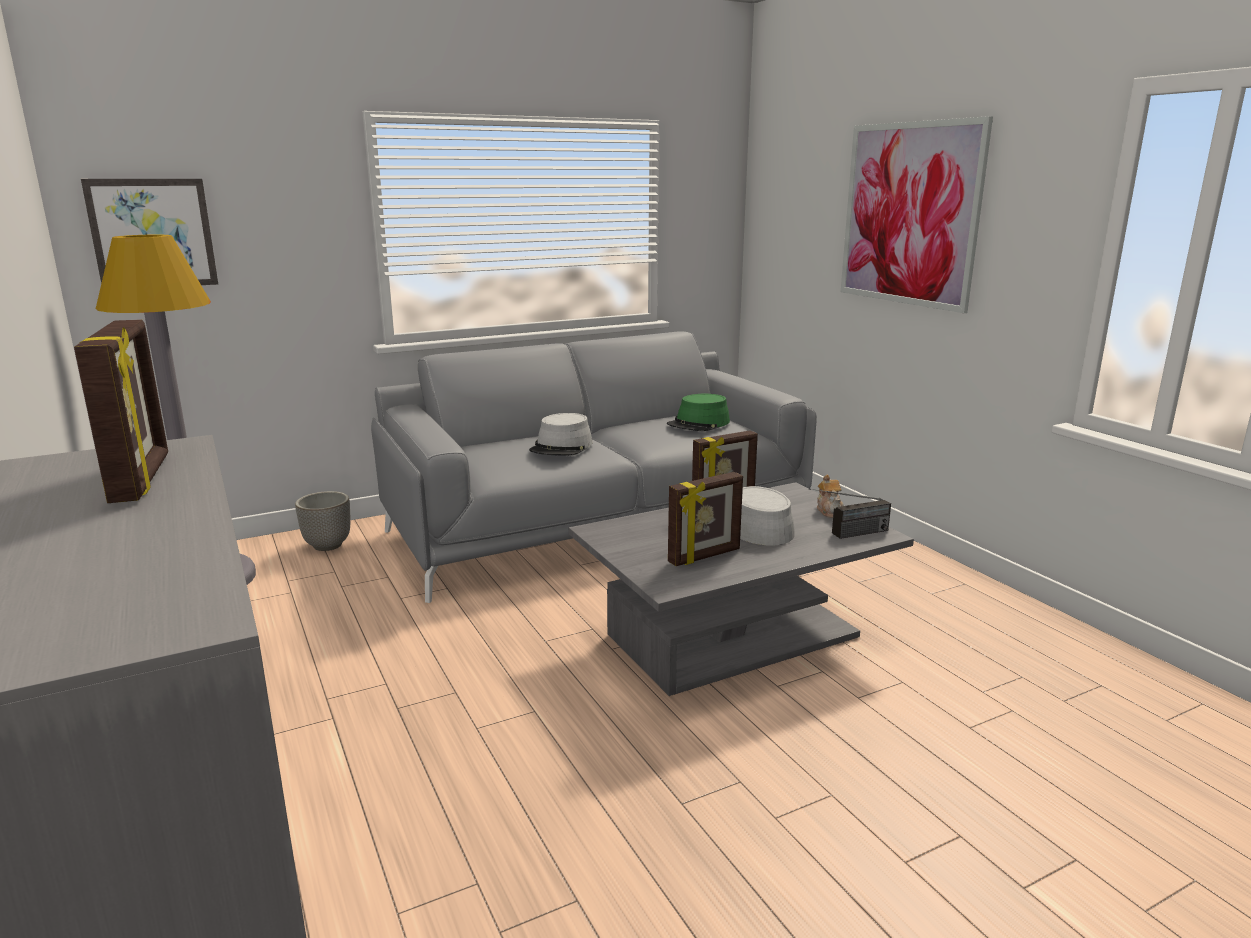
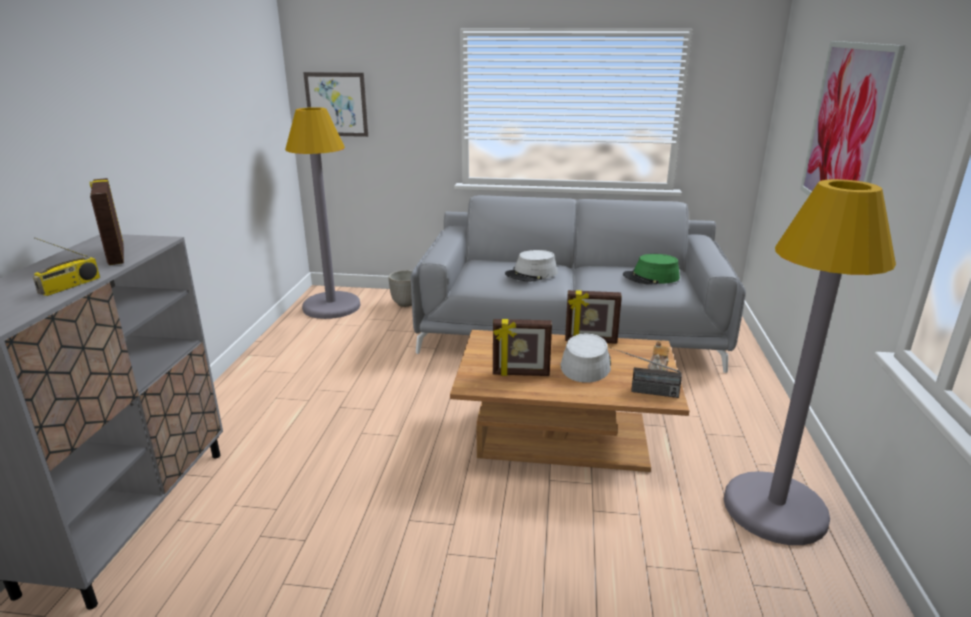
camera: 35 degrees right, 5 degrees up
(143, 479) = (115, 255): picture frame -> picture frame turned 135 degrees clockwise
(183, 534) = (70, 286): none -> radio
(733, 635) = (563, 437): grey coffee table -> brown coffee table
(996, 627) = (775, 509): none -> grey floor lamp

